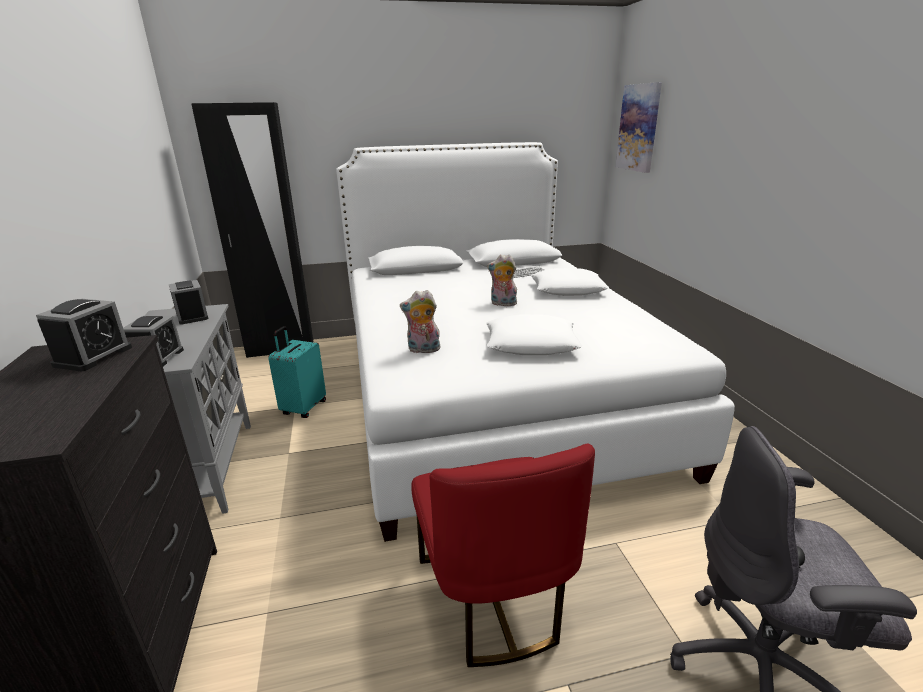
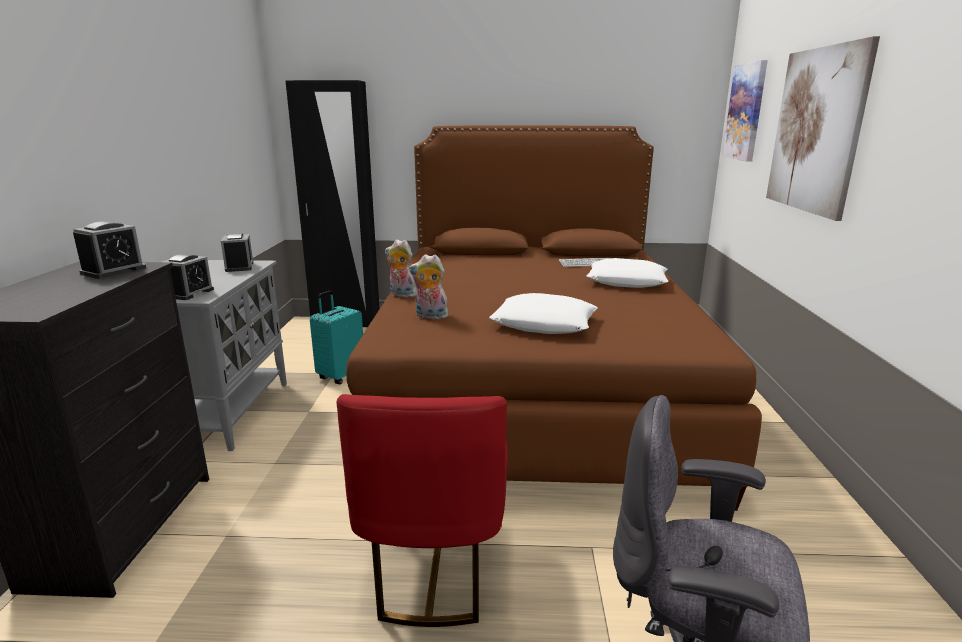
camera: 15 degrees right, 5 degrees down
(489, 391) = (532, 386): white bed -> brown bed
(502, 304) = (543, 287): plush toy -> plush toy (401, 295)
(723, 148) = (816, 130): none -> picture

